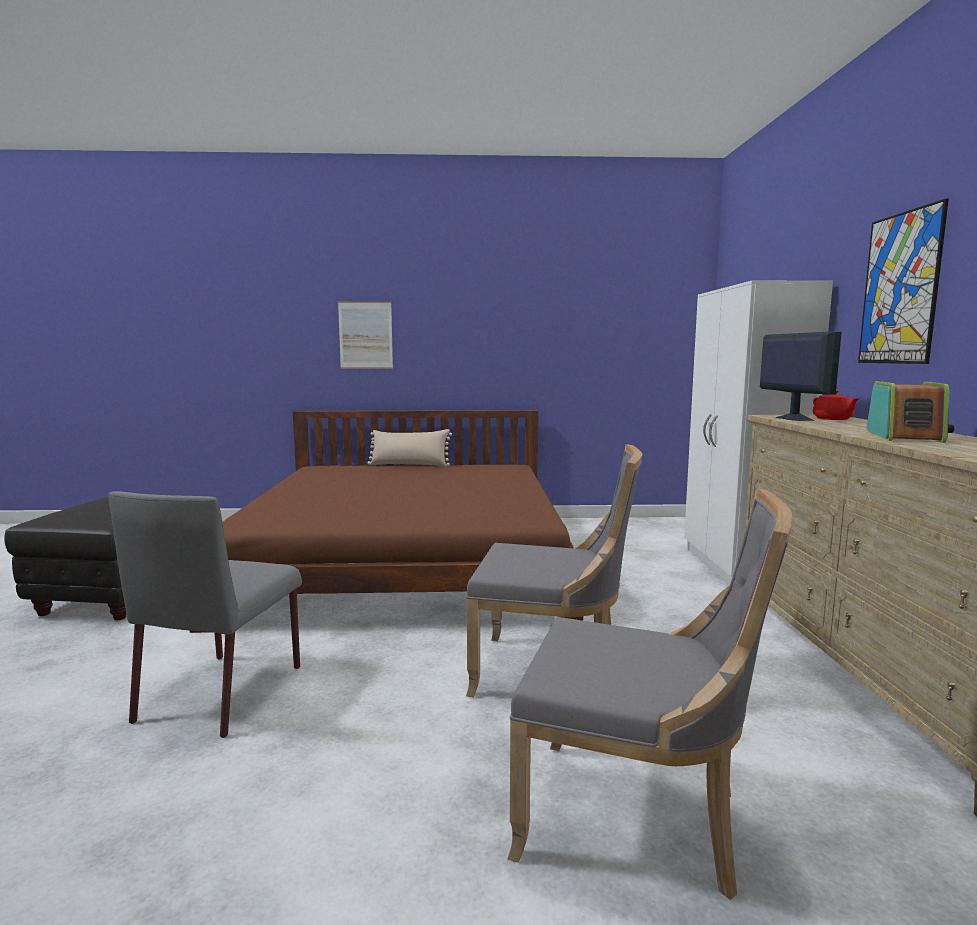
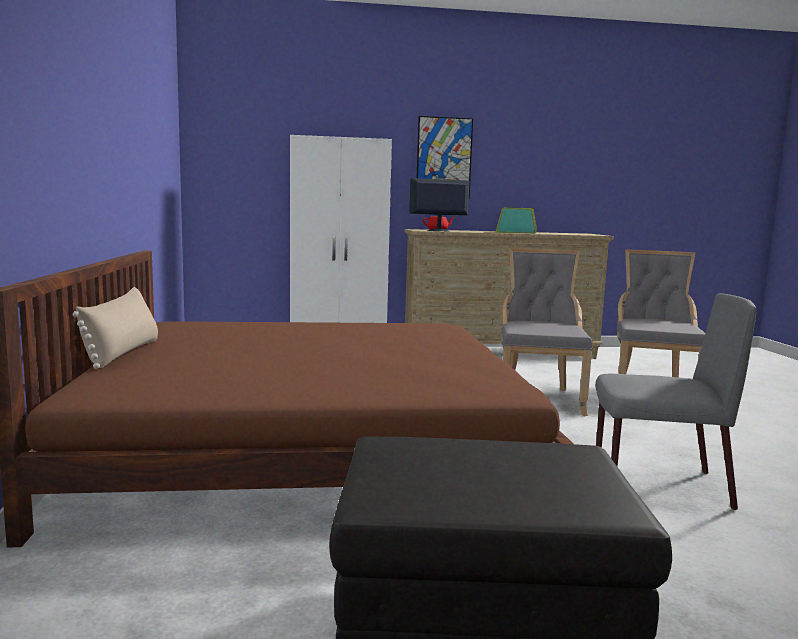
camera: 95 degrees left, 0 degrees up
(365, 335) = (38, 125): picture -> none

